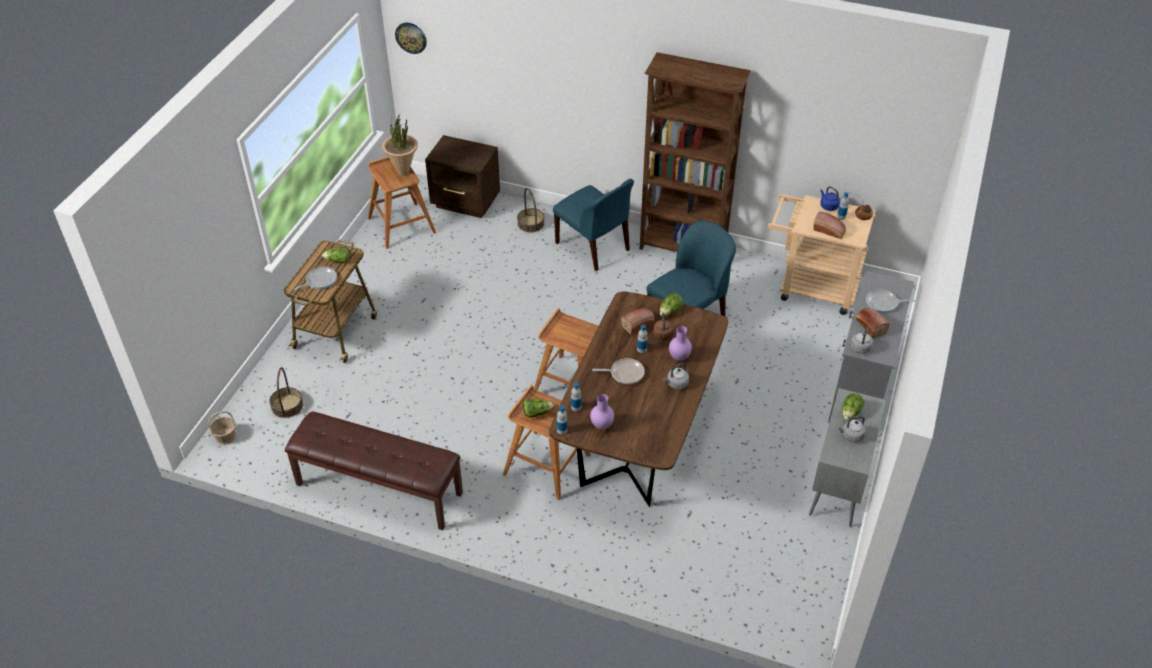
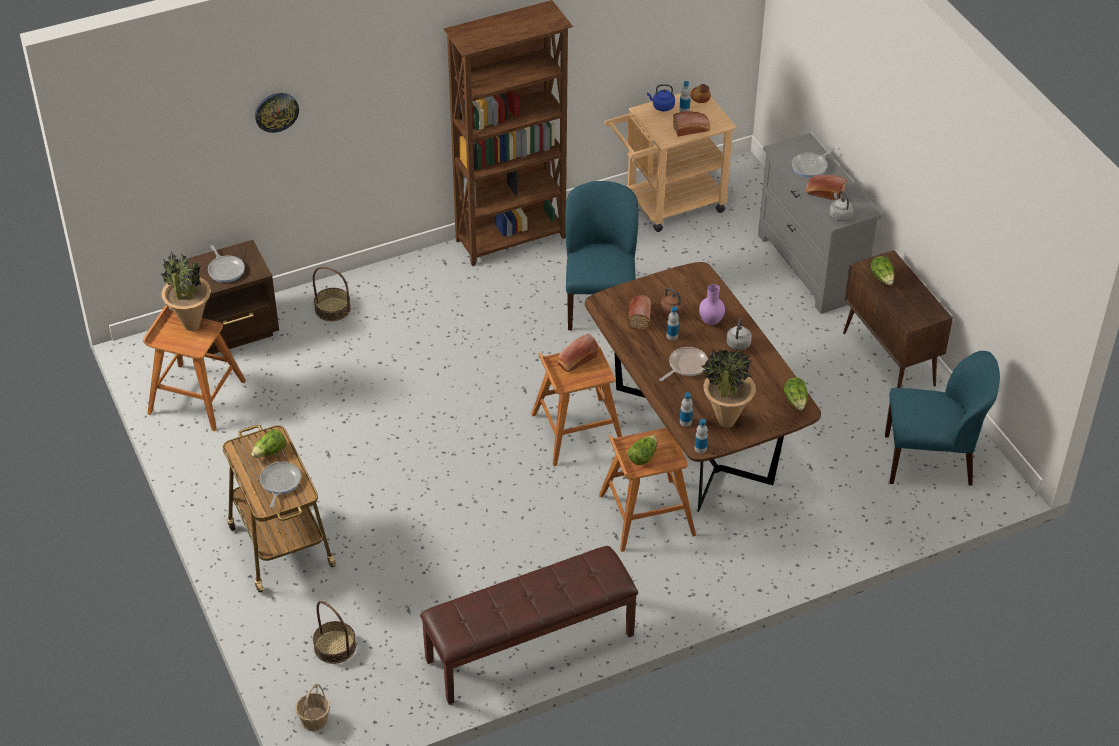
camera: 45 degrees left, 0 degrees up
(411, 37) = (117, 157): wall clock -> wall clock (276, 111)
(461, 154) = (226, 270): none -> frying pan
(577, 328) = (576, 360): none -> bread
(593, 247) = (426, 292): blue chair -> blue chair (930, 460)
(601, 425) = (725, 421): purple vase -> potted plant
(670, 311) = (651, 287): lettuce -> lettuce (796, 401)
(838, 486) = (889, 360): grey cabinet -> brown cabinet
(851, 436) = (905, 296): grey kettle -> none

